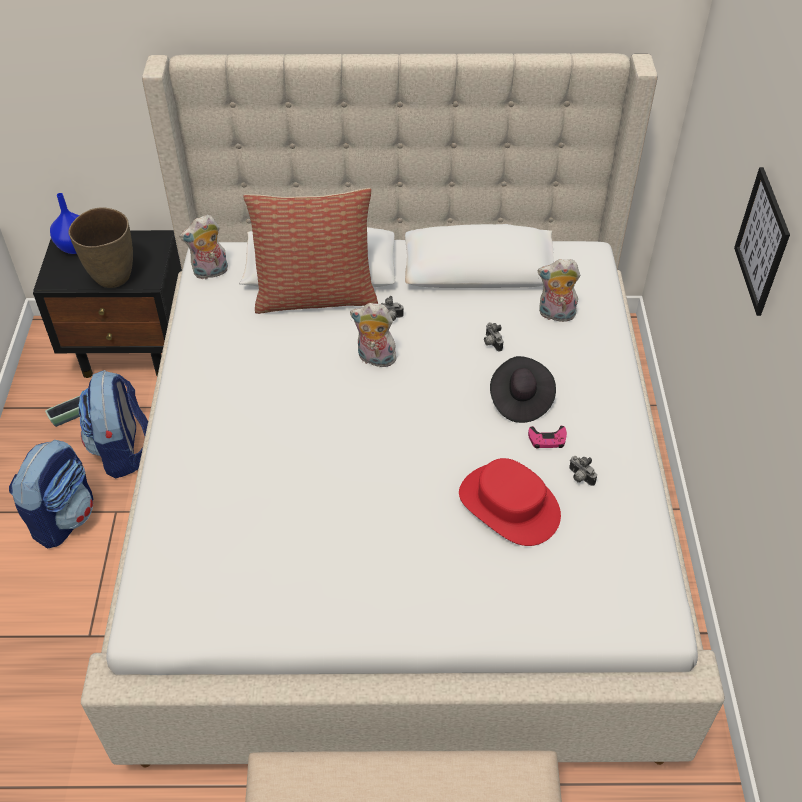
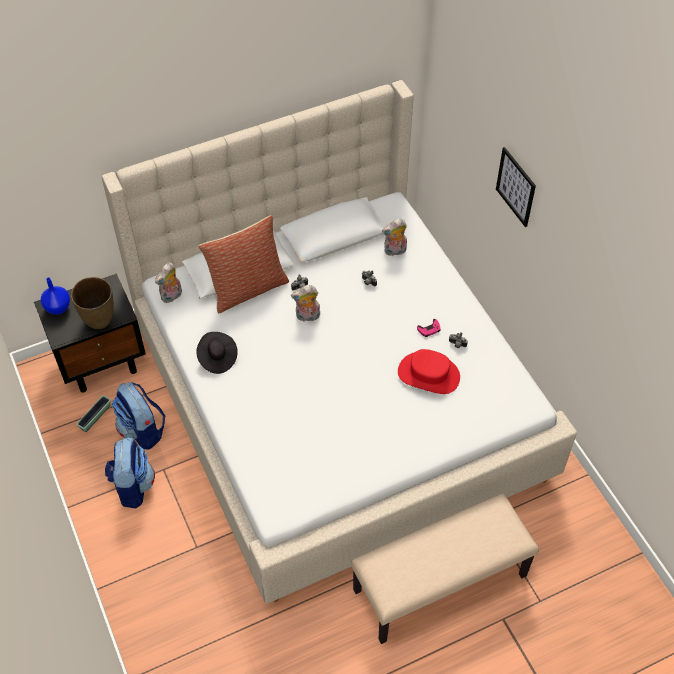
camera: 25 degrees left, 5 degrees up
(520, 400) = (402, 311): black hat -> black hat (217, 358)

